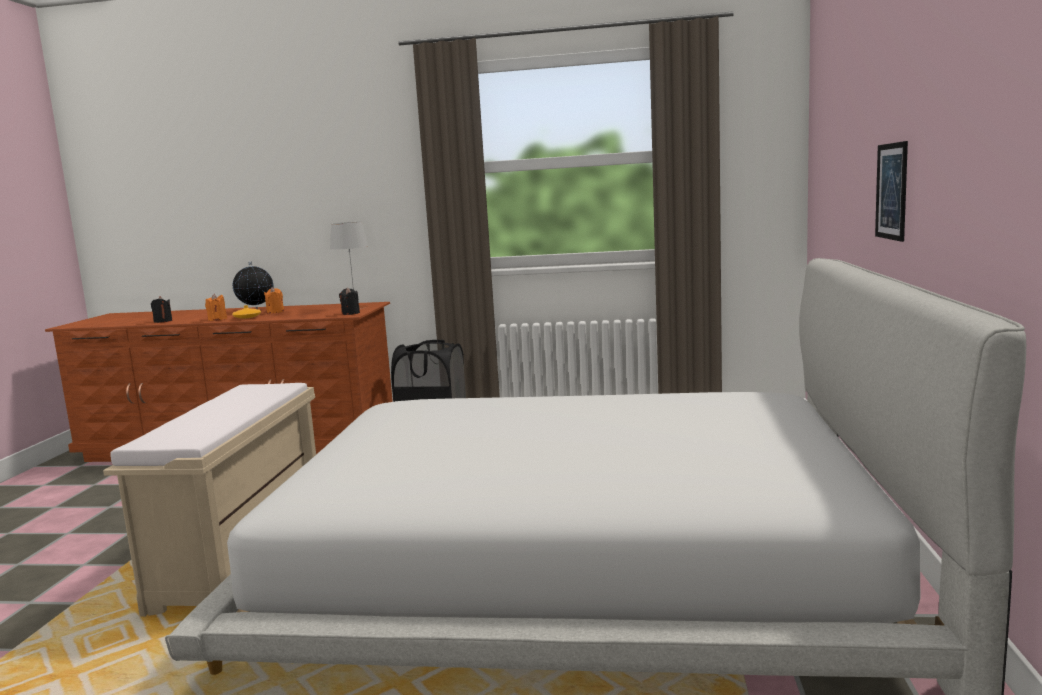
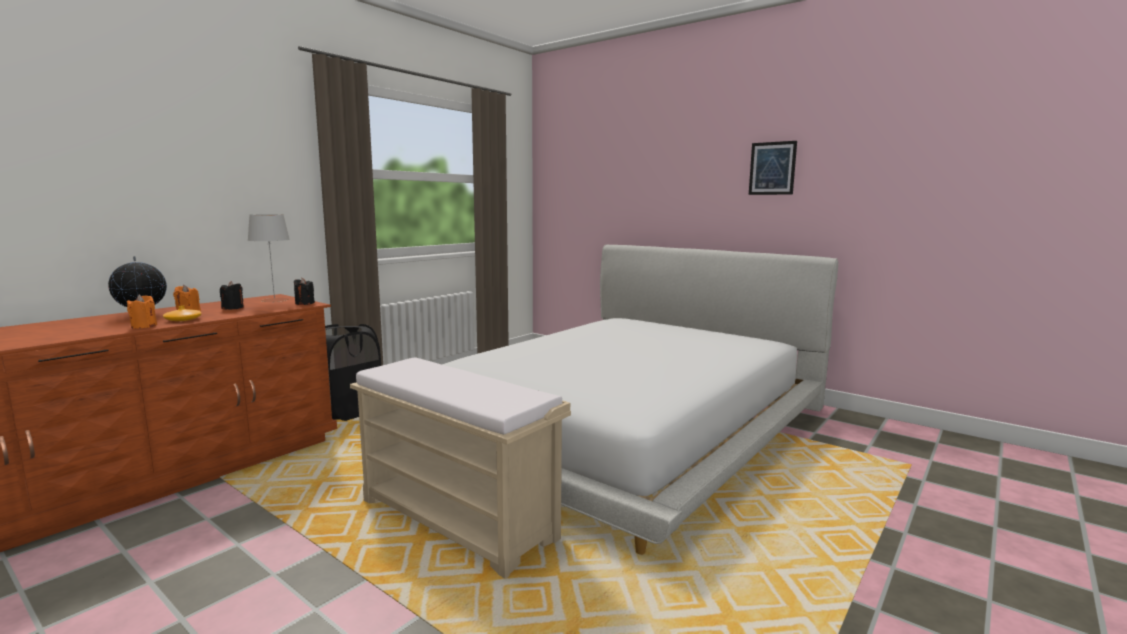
camera: 60 degrees left, 0 degrees up
(163, 321) = (46, 339): black candle -> black candle (233, 308)
(891, 191) = (672, 209): picture -> picture (772, 168)

